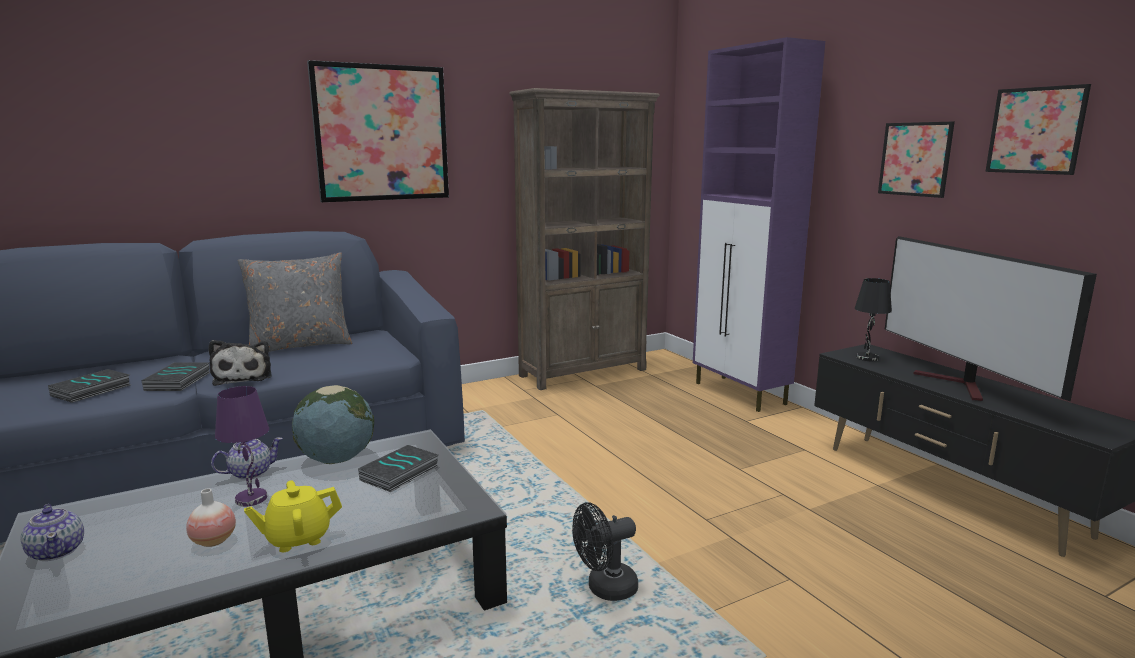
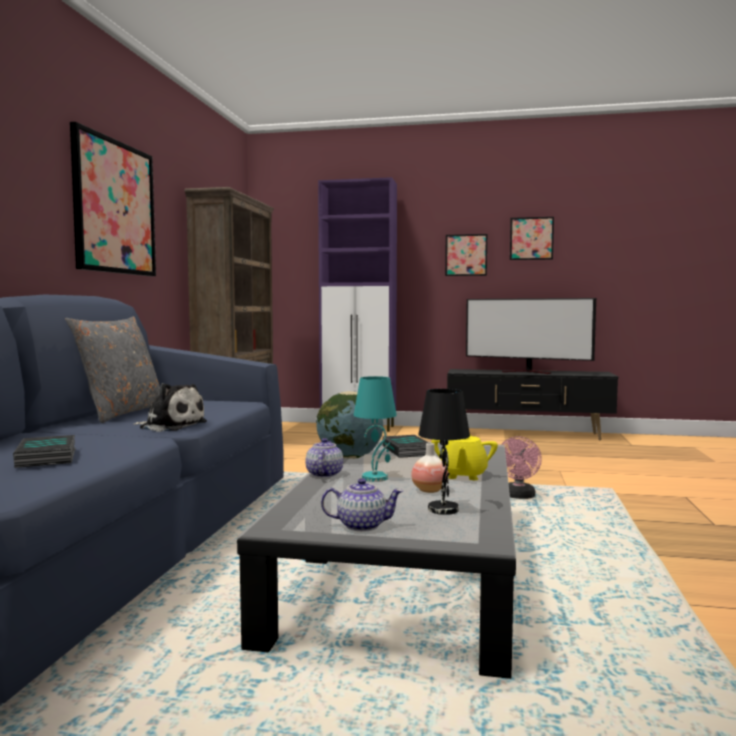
camera: 50 degrees left, 10 degrees down
(179, 381) = (124, 436): book -> none
(252, 499) = (375, 478): purple table lamp -> turquoise table lamp
(605, 589) = (518, 497): black fan -> pink fan
(867, 358) = (470, 371): black table lamp -> black table lamp (444, 509)

